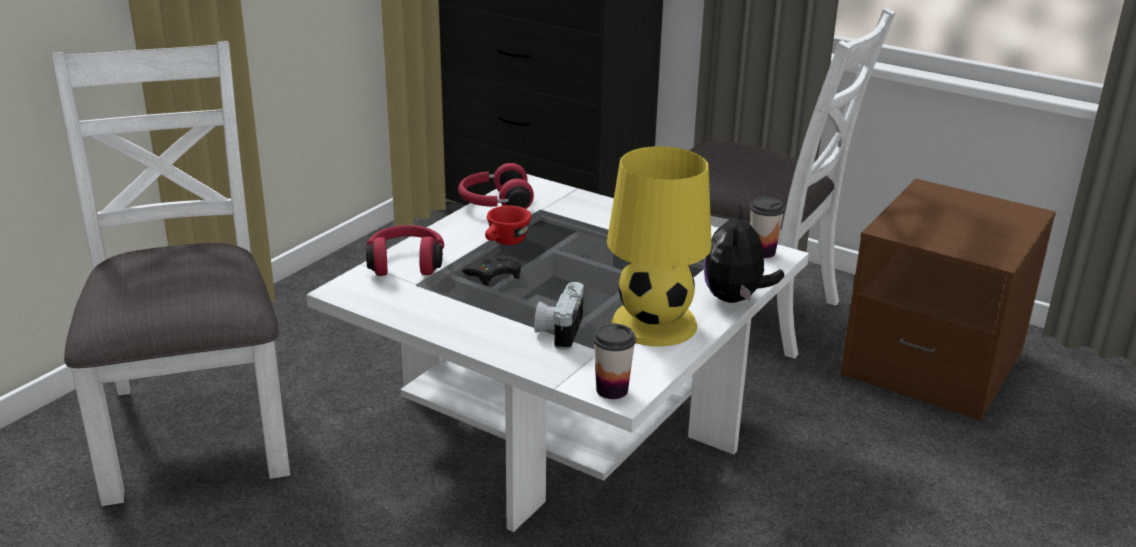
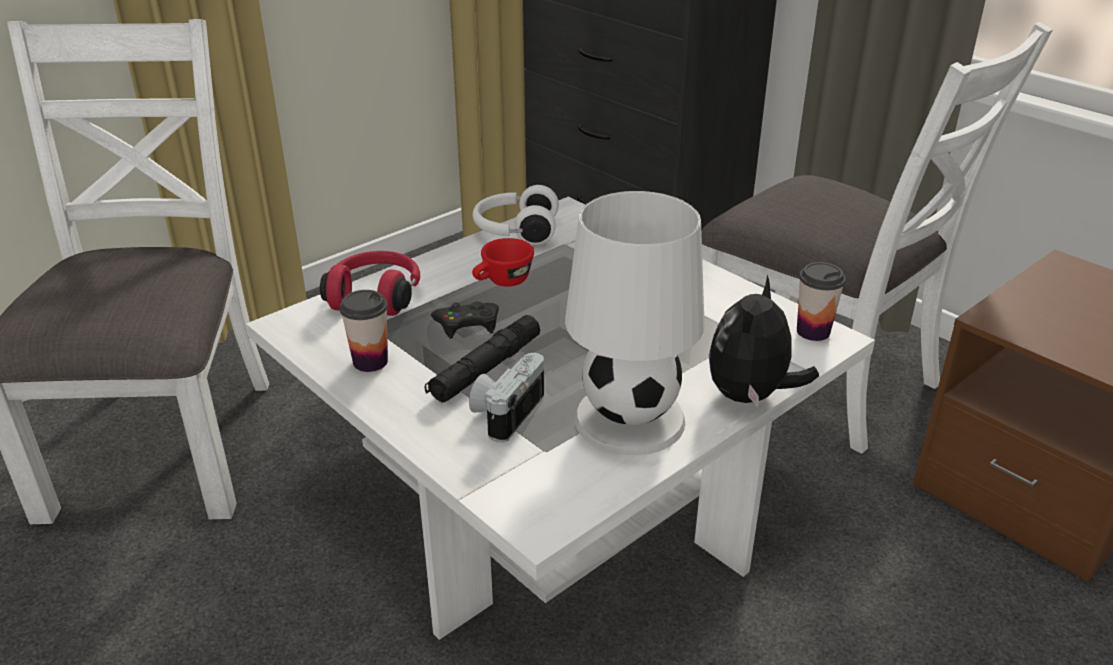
camera: 15 degrees right, 5 degrees up
(494, 204) = (515, 231): red headphones -> white headphones
(526, 304) = (485, 369): none -> black flashlight
(612, 390) = (530, 513): cup -> cup (370, 362)
(654, 324) = (629, 420): yellow table lamp -> white table lamp

